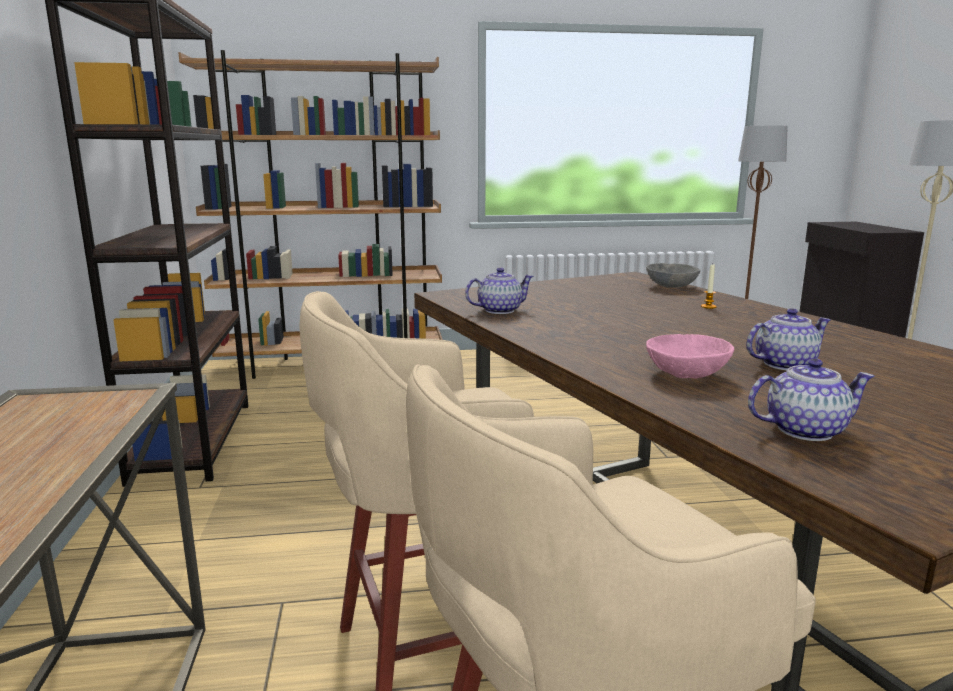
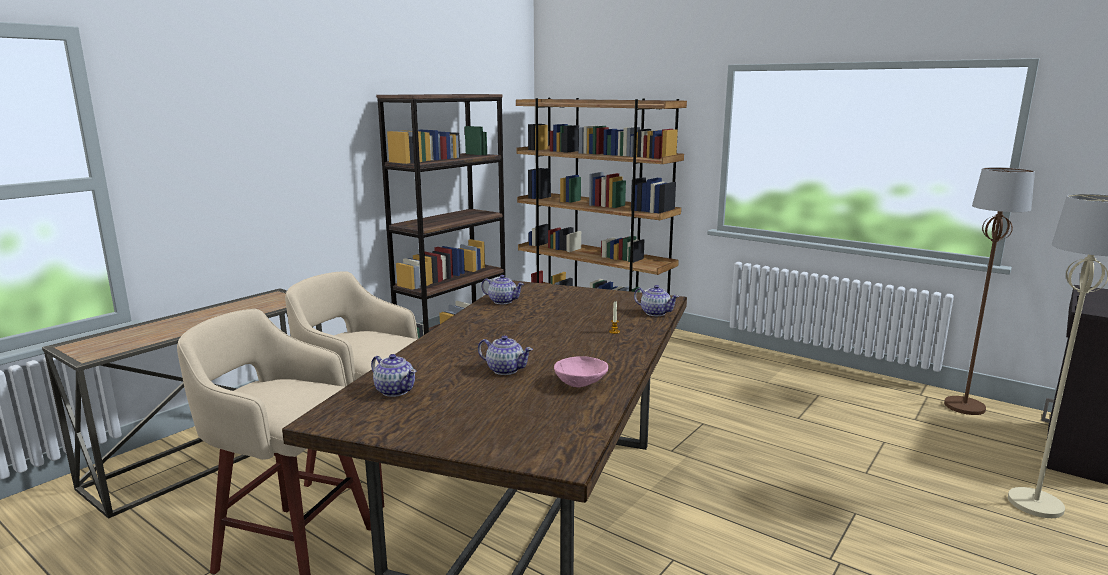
camera: 45 degrees right, 0 degrees up
(670, 286) = (655, 313): grey bowl -> teapot
(687, 374) = (450, 357): pink bowl -> pink bowl (581, 384)

